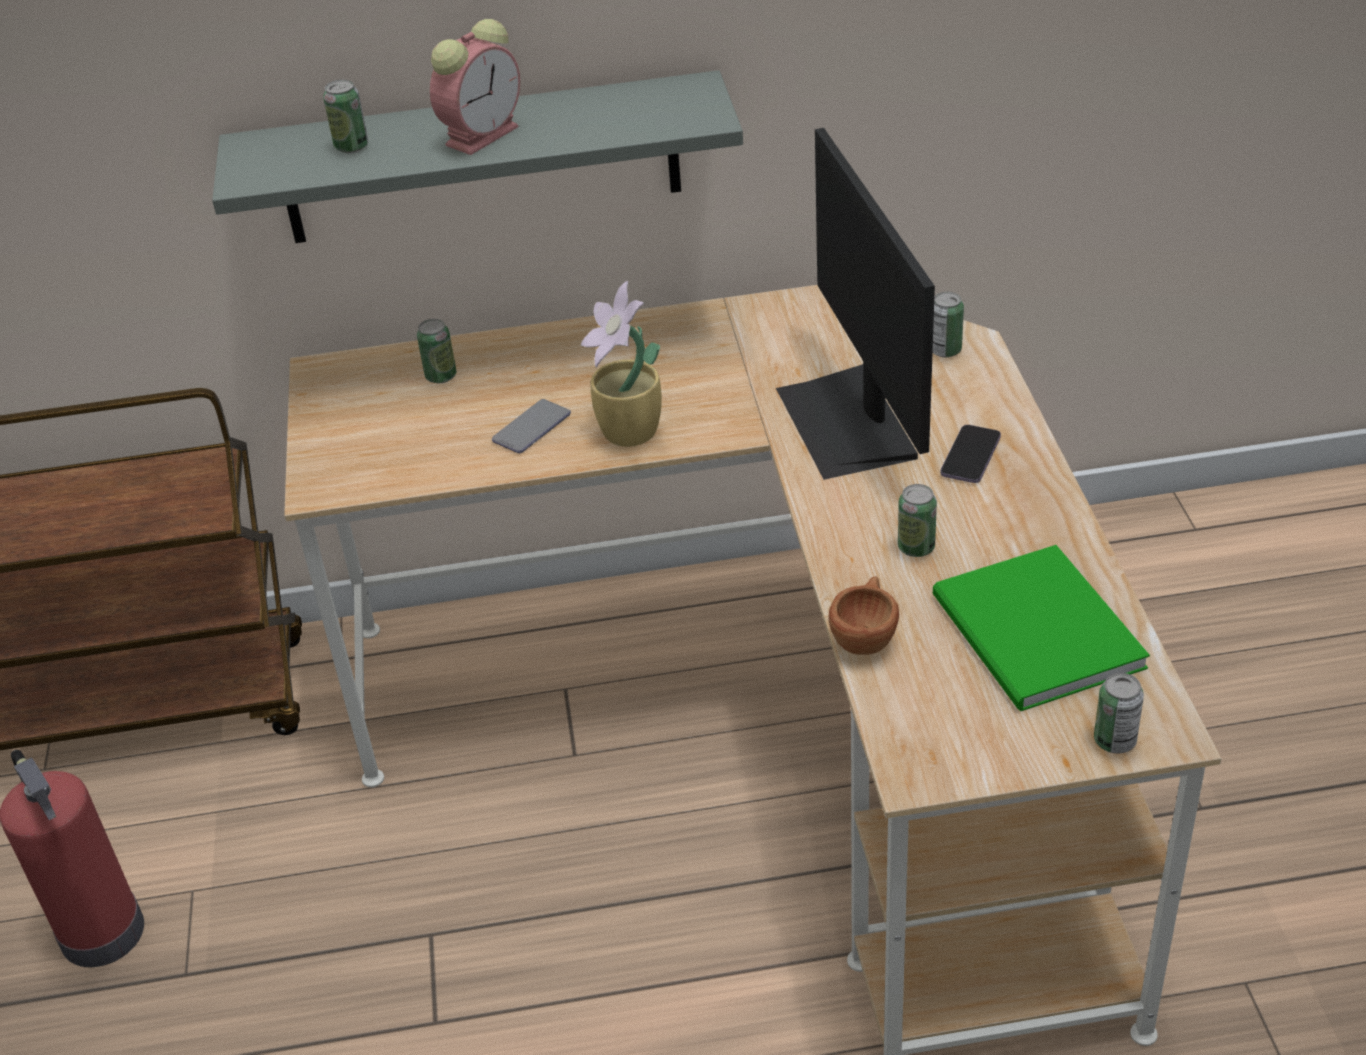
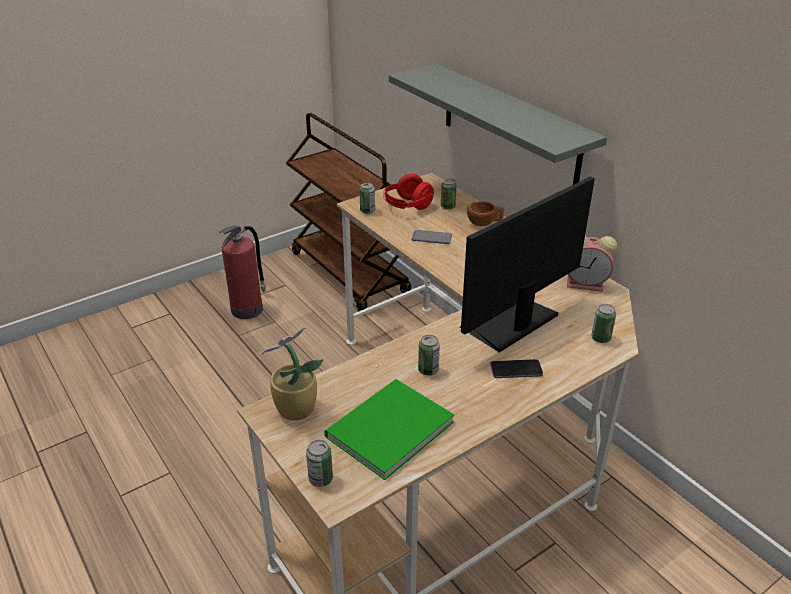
camera: 60 degrees right, 5 degrees down
(351, 146) = (450, 85): can -> can (367, 211)
(391, 424) = (407, 206): none -> red headphones
(483, 134) = (487, 104): alarm clock -> alarm clock (586, 284)
(630, 434) = (448, 263): potted plant -> potted plant (294, 410)
(865, 635) = (353, 371): brown cup -> brown cup (485, 223)

